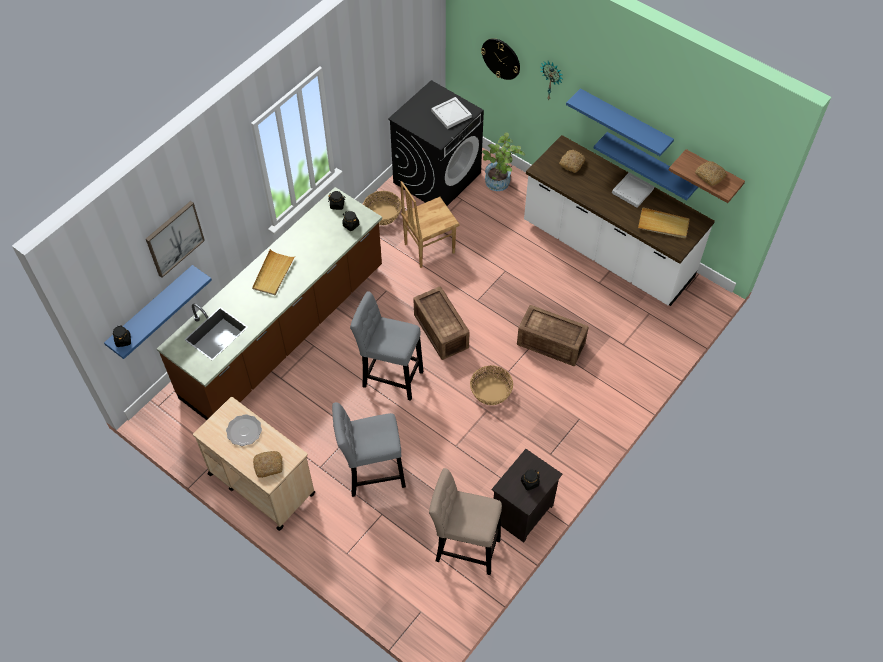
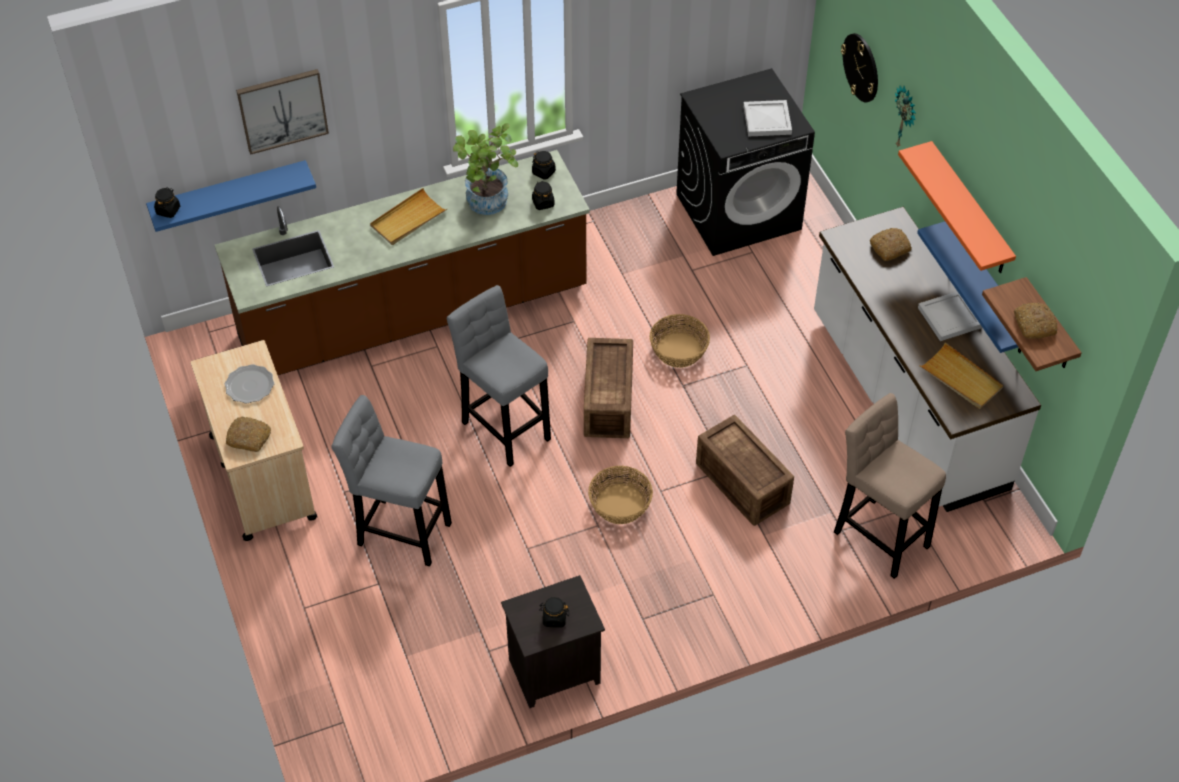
camera: 30 degrees right, 5 degrees down
(383, 214) = (635, 227): basket -> basket (679, 350)
(428, 248) = (665, 293): brown chair -> none
(464, 548) = (450, 675): beige stool -> beige stool (878, 535)
(499, 184) = (817, 254): potted plant -> potted plant (487, 205)
(624, 122) = (969, 210): blue shelf -> orange shelf

